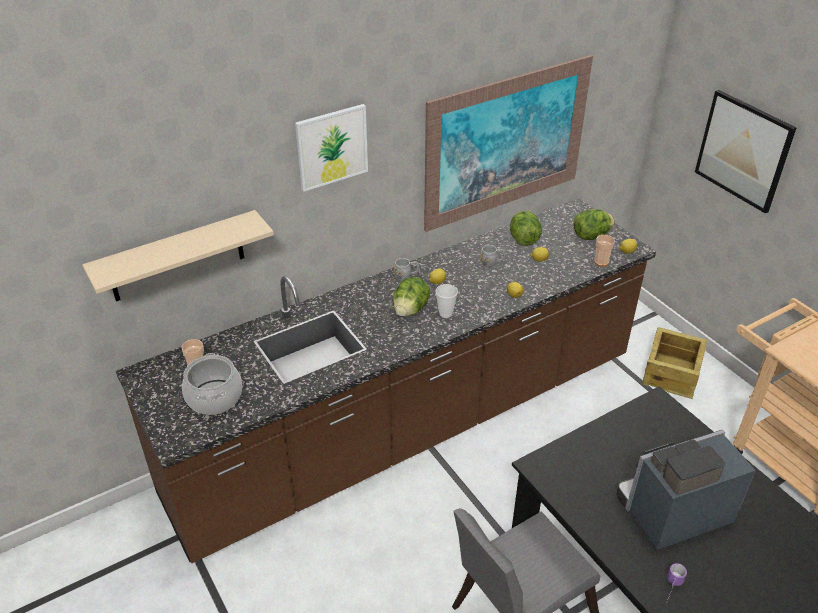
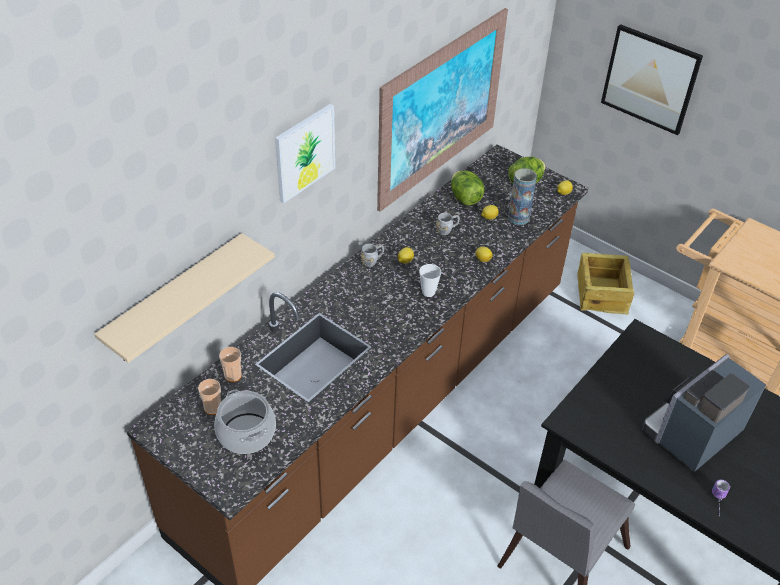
camera: 20 degrees left, 5 degrees up
(410, 310) = (393, 296): lettuce -> none
(569, 265) = (518, 218): none -> vase
(601, 262) = (545, 208): cup -> cup (233, 375)

